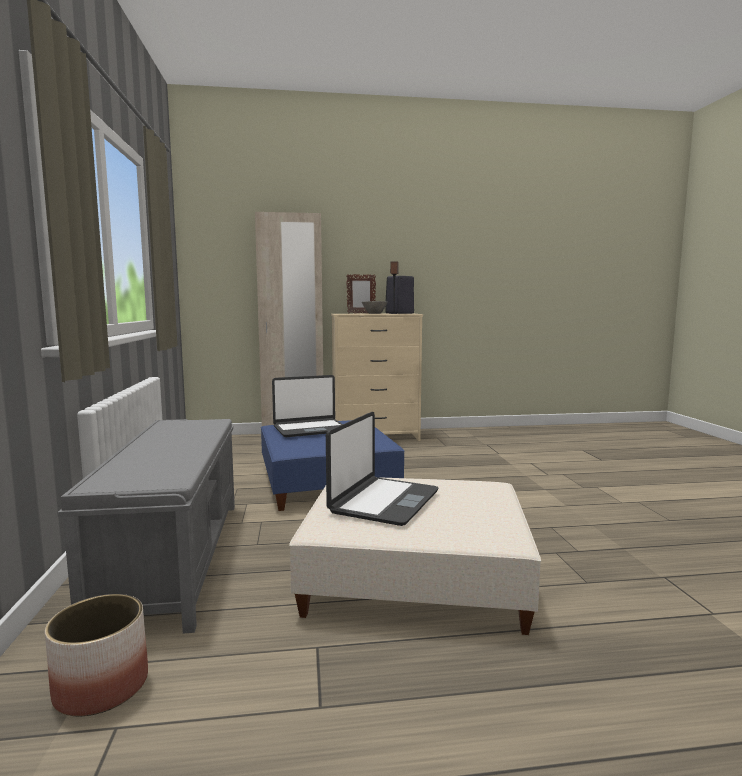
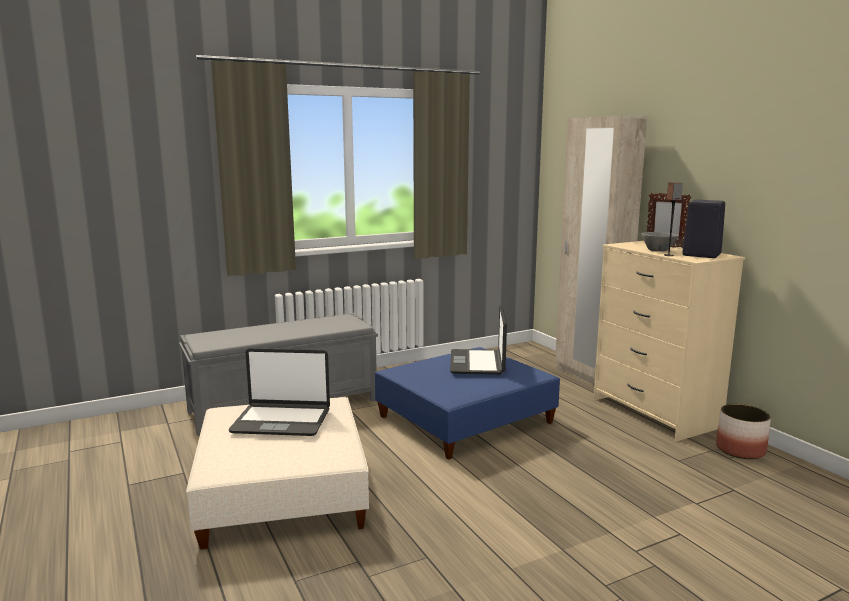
camera: 70 degrees right, 5 degrees up
(101, 687) = (150, 429): planter -> planter (740, 449)
(310, 429) = (478, 363): laptop -> laptop turned 45 degrees clockwise

